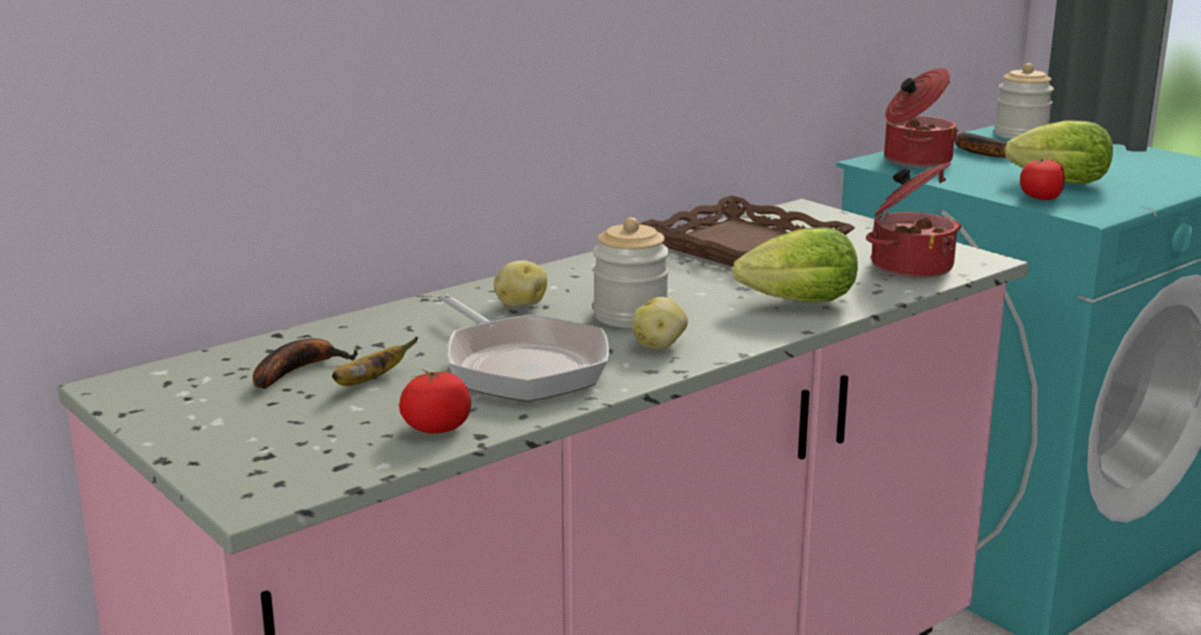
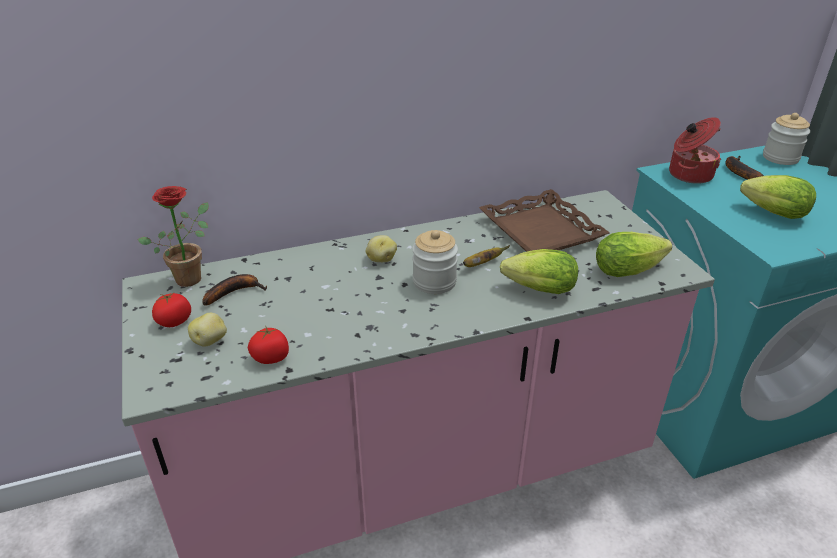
camera: 20 degrees right, 15 degrees up
(195, 364) = (191, 276): none -> potted plant
(370, 381) = (264, 309): banana -> banana (482, 264)
(521, 366) = (347, 314): frying pan -> none
(659, 345) = (433, 312): potato -> potato (210, 341)
(909, 266) = (632, 268): cooking pot -> lettuce
(1041, 198) = (749, 228): tomato -> tomato (174, 321)

